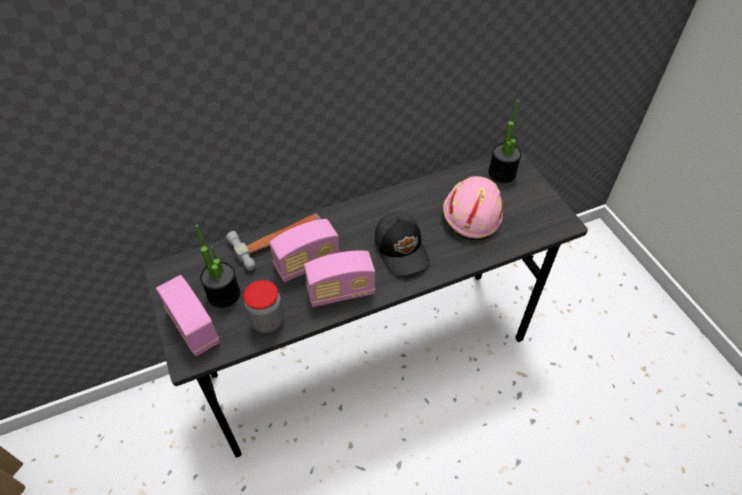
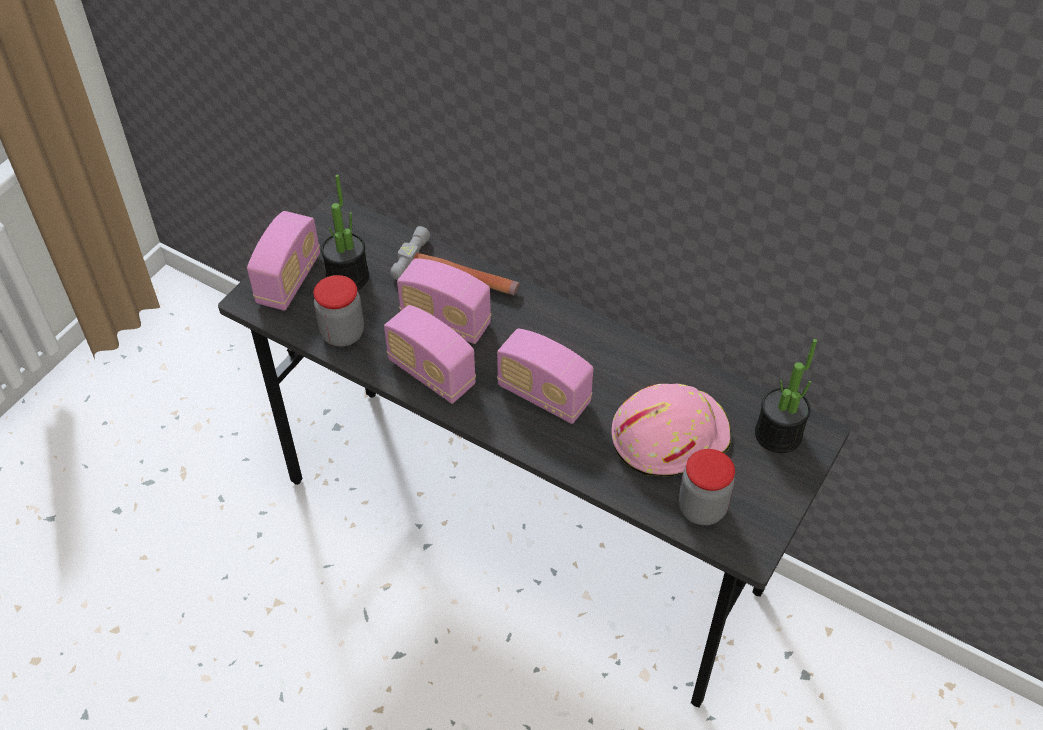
camera: 55 degrees right, 0 degrees up
(402, 249) = (544, 395): black cap -> radio
(526, 226) = (702, 508): none -> jar

